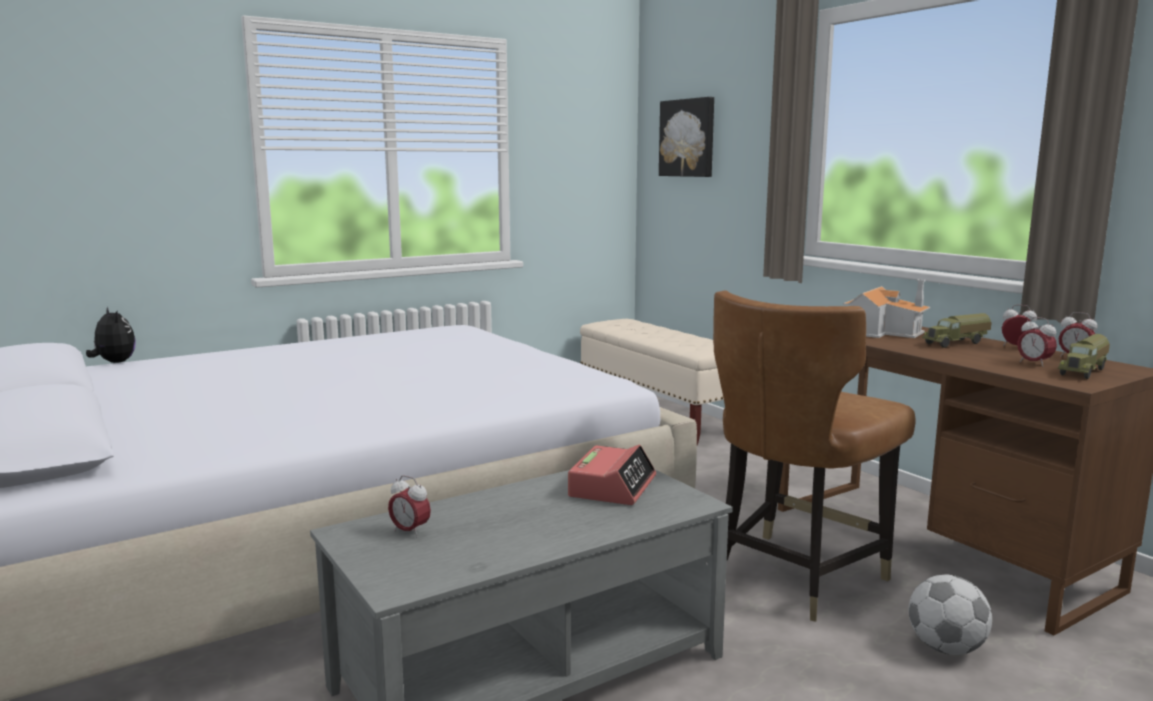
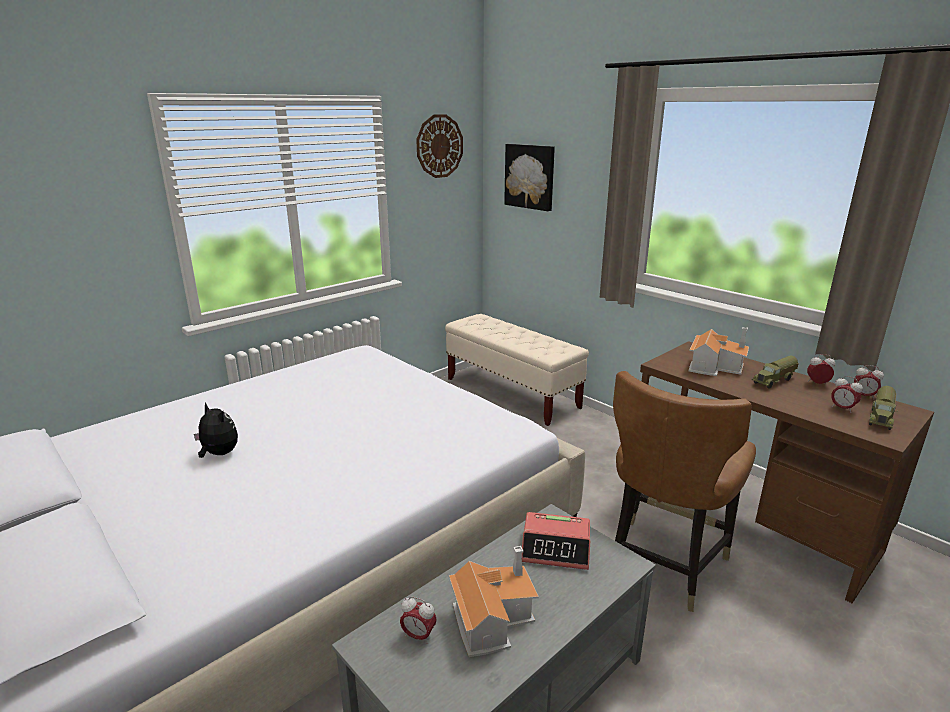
camera: 10 degrees left, 10 degrees up
(114, 362) = (76, 430): plush toy -> plush toy (218, 454)
(503, 526) = (491, 617): none -> toy house
(579, 104) = (439, 146): none -> wall clock
(612, 487) = (556, 548): alarm clock -> alarm clock turned 90 degrees clockwise
(946, 648) = (787, 627): football -> none

